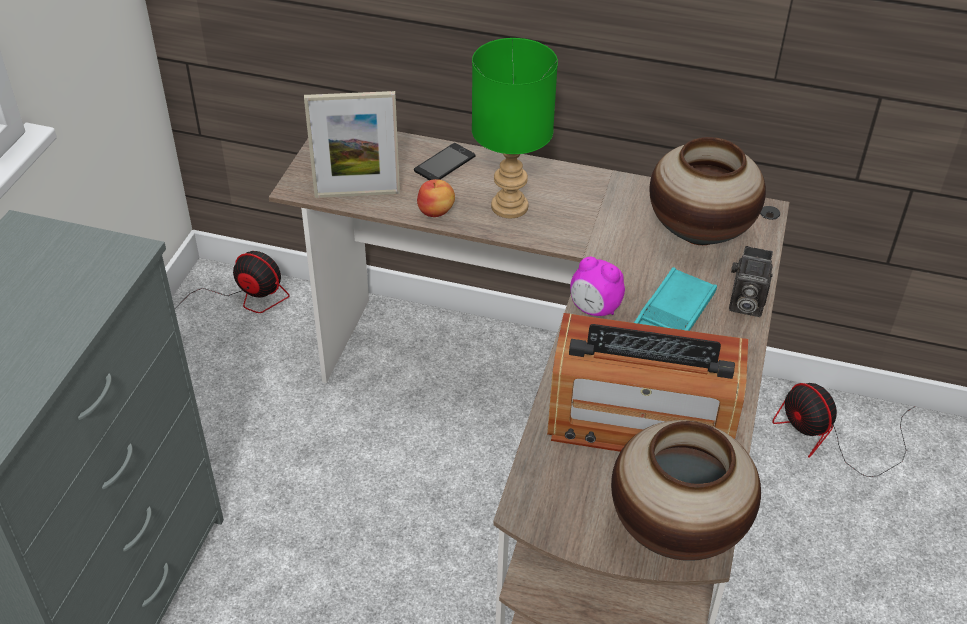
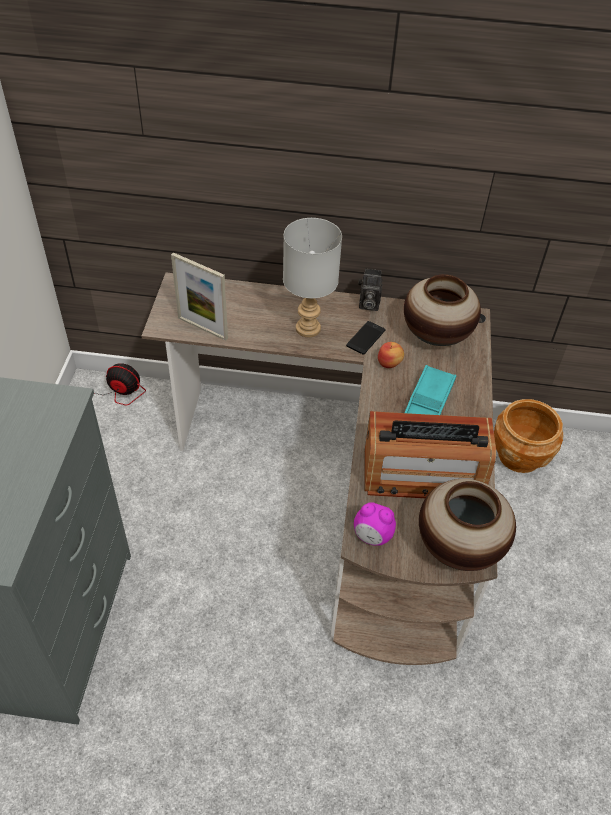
camera: 10 degrees left, 5 degrees up
(357, 194) = (202, 328): picture frame -> picture frame turned 45 degrees clockwise
(436, 211) = (259, 336): apple -> apple (389, 363)
(444, 163) = (258, 300): phone -> phone (365, 338)
(508, 206) = (307, 328): green table lamp -> grey table lamp
(594, 309) = (378, 398): alarm clock -> alarm clock (372, 536)
(744, 305) = (473, 386): camera -> camera (367, 304)
(831, 439) = (519, 455): fan -> brown planter

